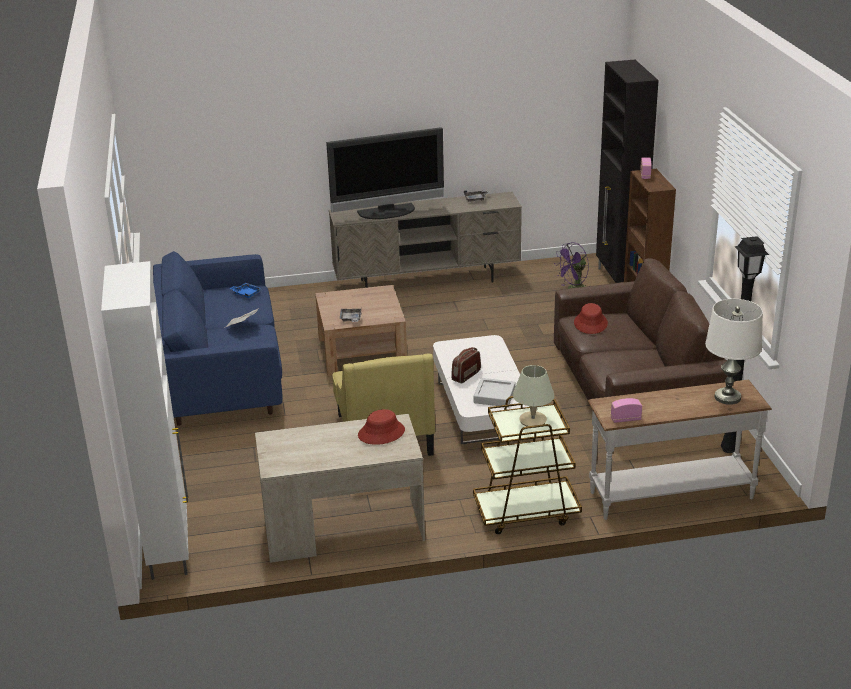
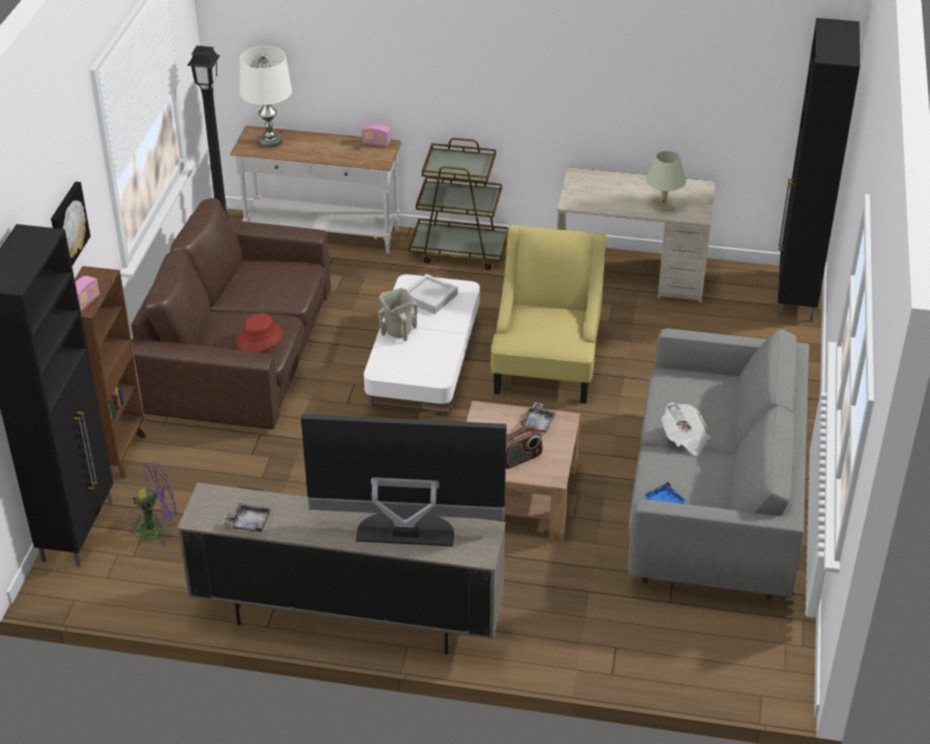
camera: 160 degrees left, 10 degrees up
(170, 549) = (795, 296): white cabinet -> black cabinet
(220, 375) = (714, 506): blue sofa -> grey sofa
(381, 433) = (592, 196): red hat -> none
(466, 375) = (442, 330): radio -> radio (519, 459)
(499, 367) = (398, 331): none -> beige vase
(533, 420) = (453, 165): beige table lamp -> beige table lamp (663, 204)
(683, 157) = (67, 227): none -> picture

